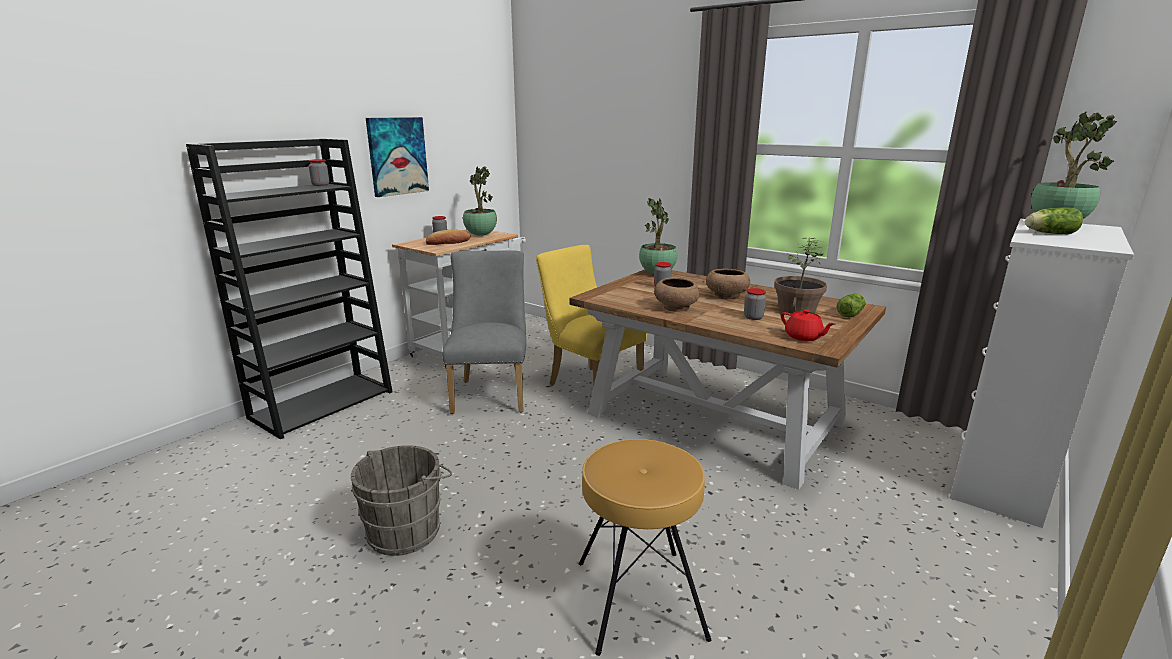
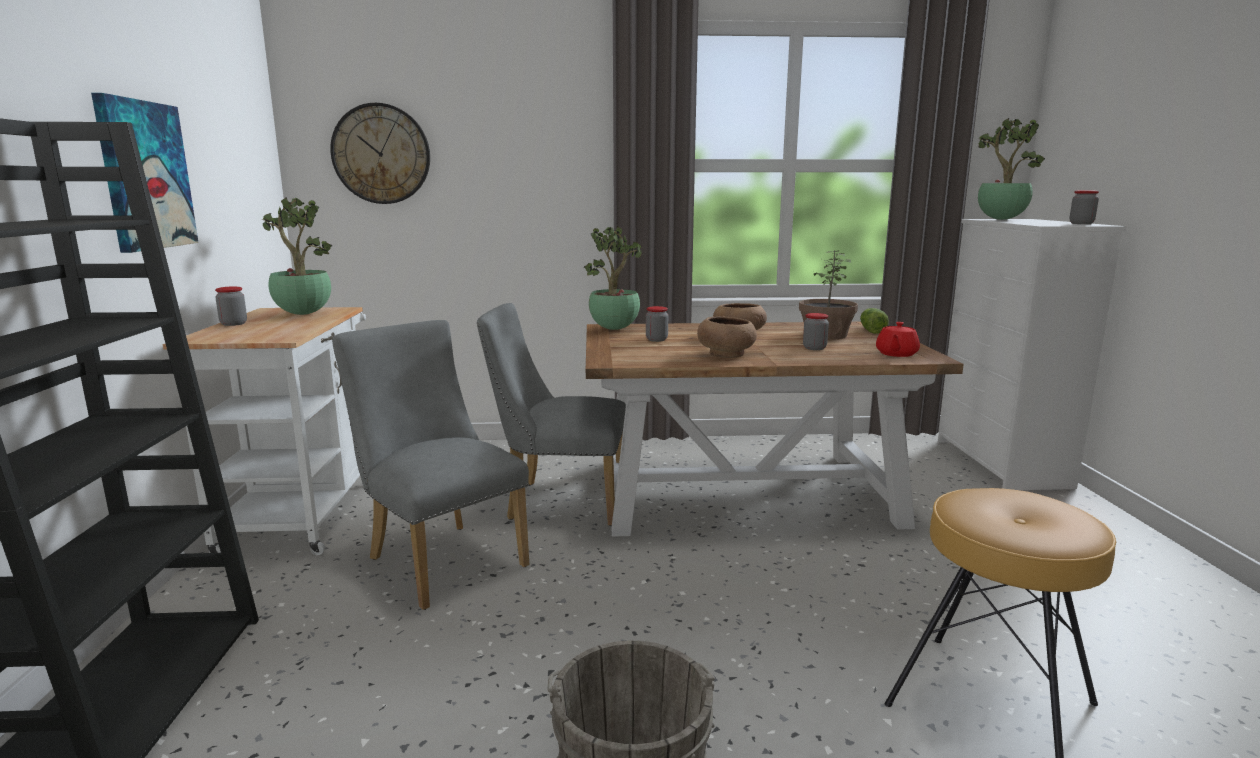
camera: 40 degrees left, 5 degrees down
(320, 185) = (61, 220): jar -> jar (1081, 223)
(448, 242) = (272, 328): bread -> none
(563, 134) = (381, 154): none -> wall clock
(590, 384) = (558, 502): yellow chair -> grey chair
(804, 337) = (896, 354): red teapot -> red teapot turned 105 degrees clockwise
(1048, 233) = (1029, 222): lettuce -> none

